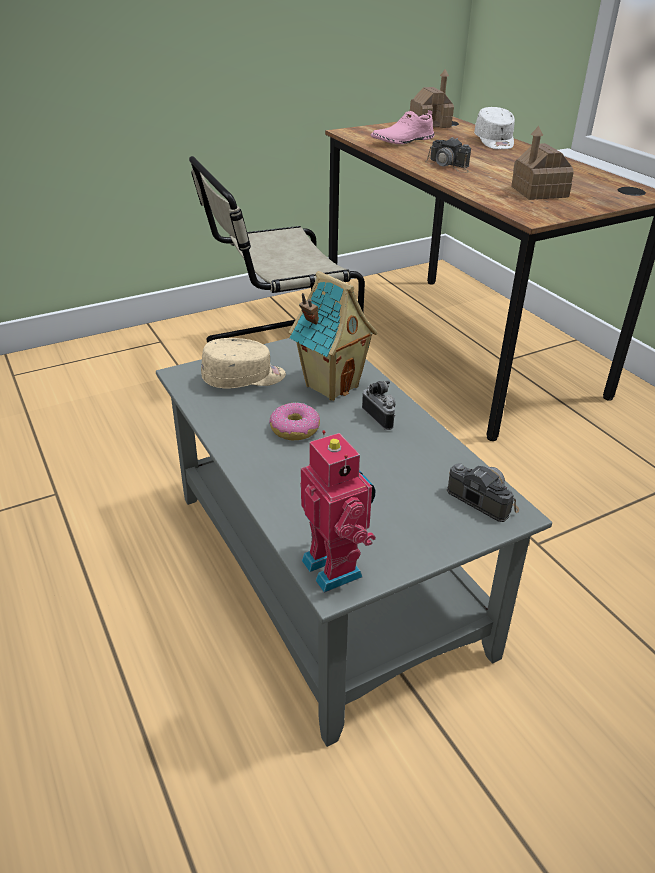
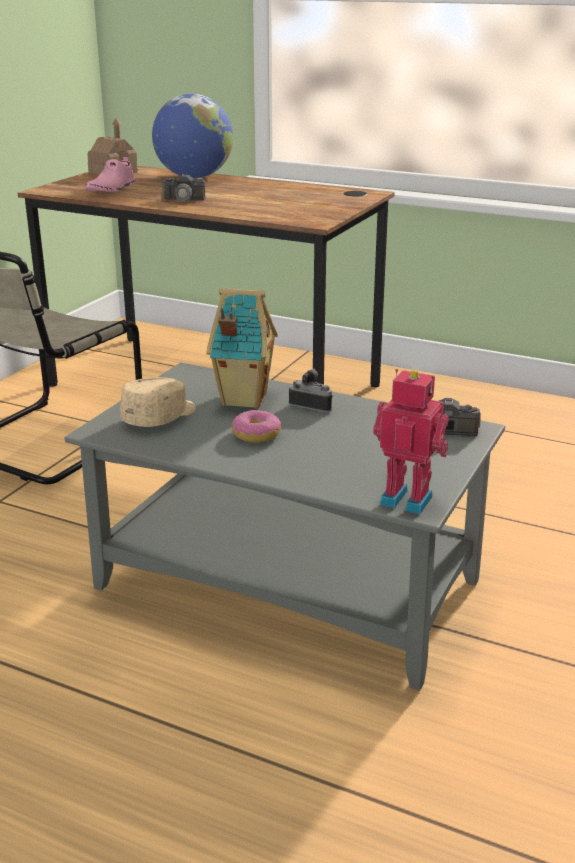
camera: 35 degrees left, 10 degrees down
(494, 142) = (194, 177): white cap -> globe
(539, 192) = (291, 206): toy house -> none

